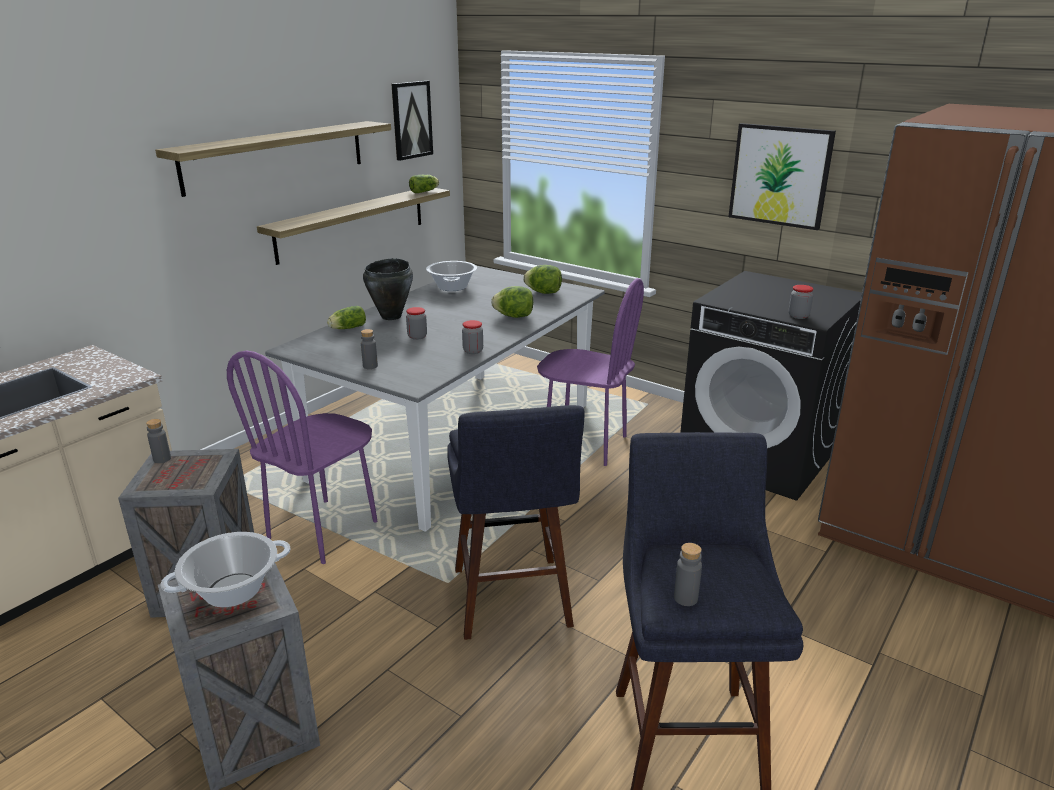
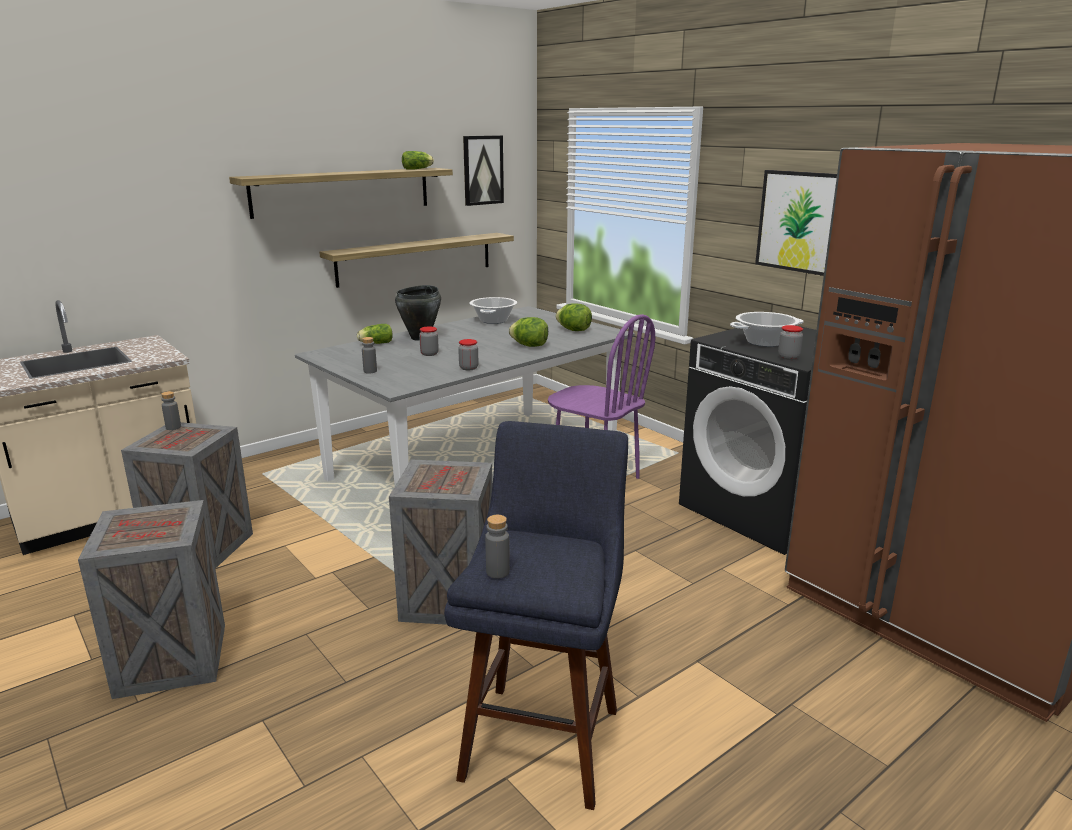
camera: 15 degrees right, 5 degrees down
(233, 590) = (153, 523): cooking pot -> cooking pot (765, 342)
(323, 530) = (318, 518): purple chair -> none
(425, 191) = (490, 235): lettuce -> lettuce (418, 169)
(512, 603) = (446, 600): blue stool -> crate

